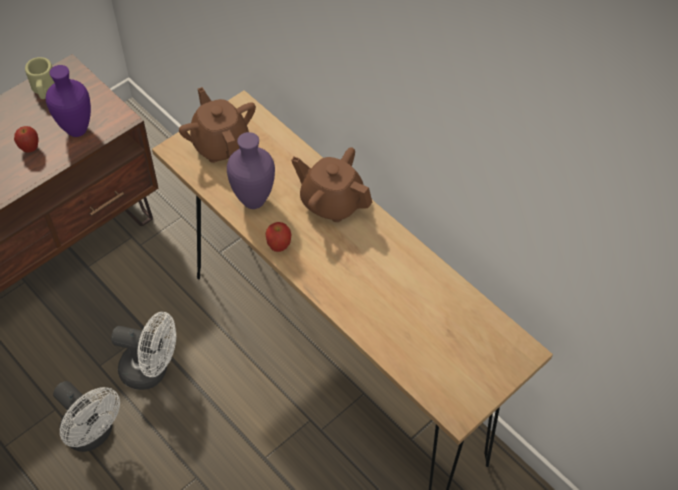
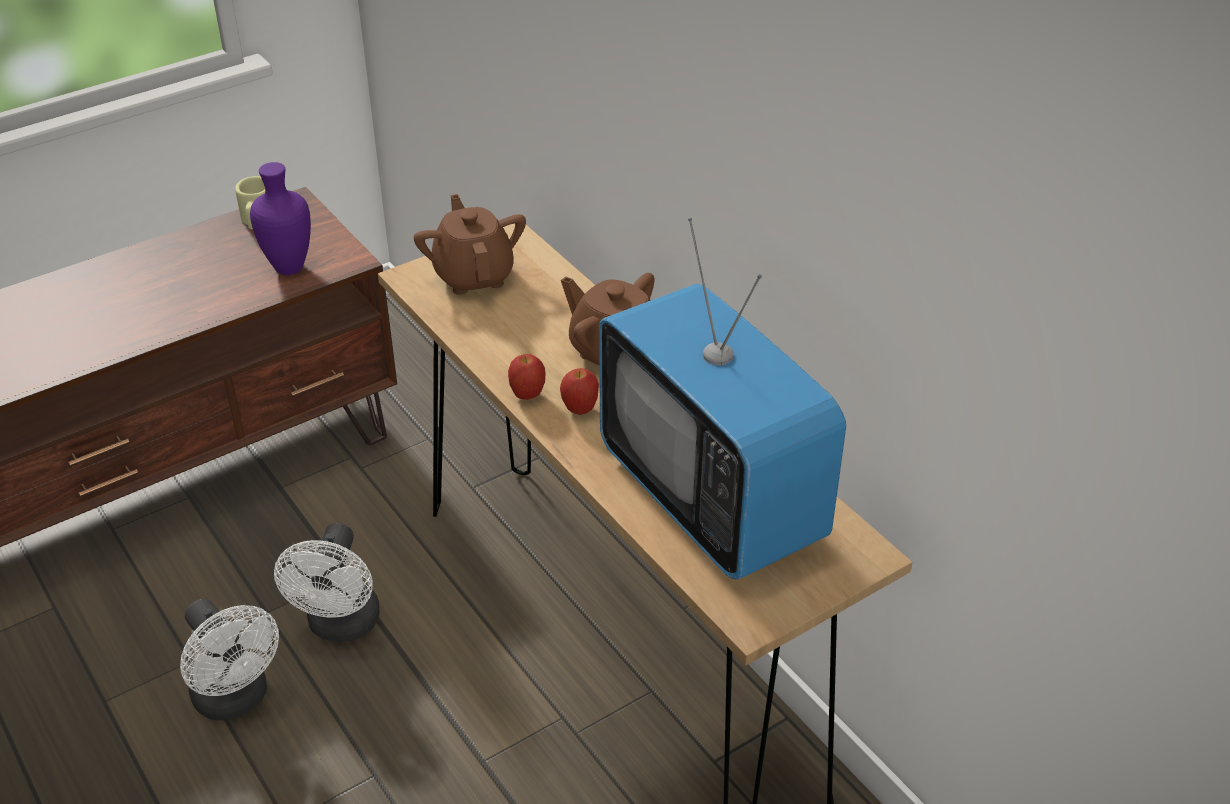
camera: 10 degrees right, 15 degrees down
(30, 148) = (220, 283): apple -> apple (580, 410)
(152, 370) = (341, 626): white fan -> white fan turned 75 degrees clockwise
(254, 200) = (505, 340): purple vase -> none
(417, 318) = (712, 498): none -> television

